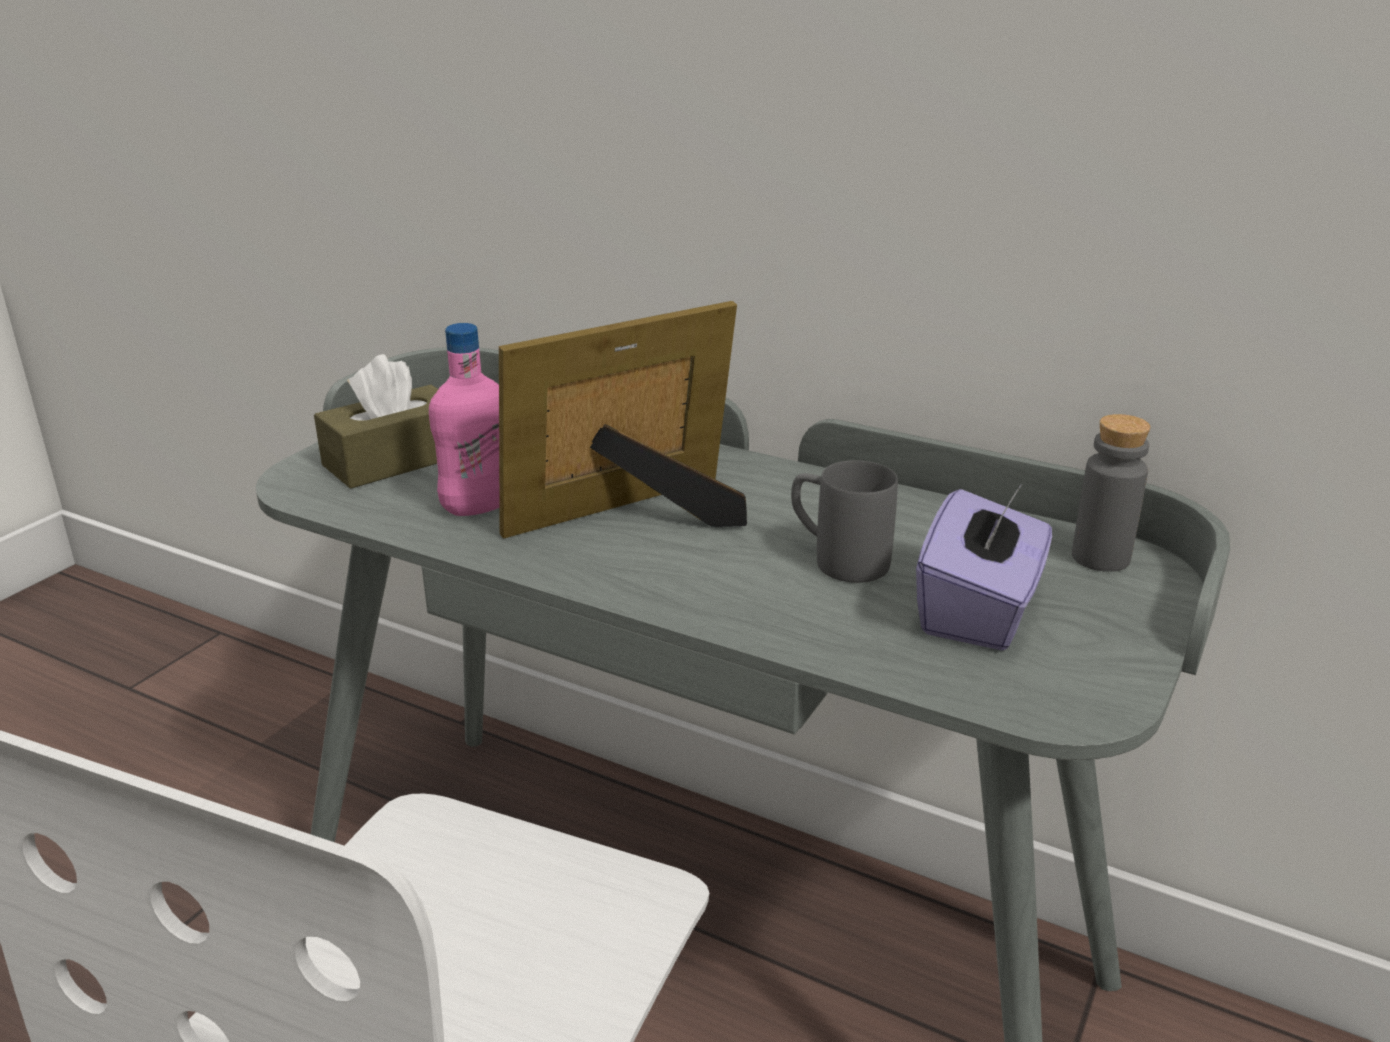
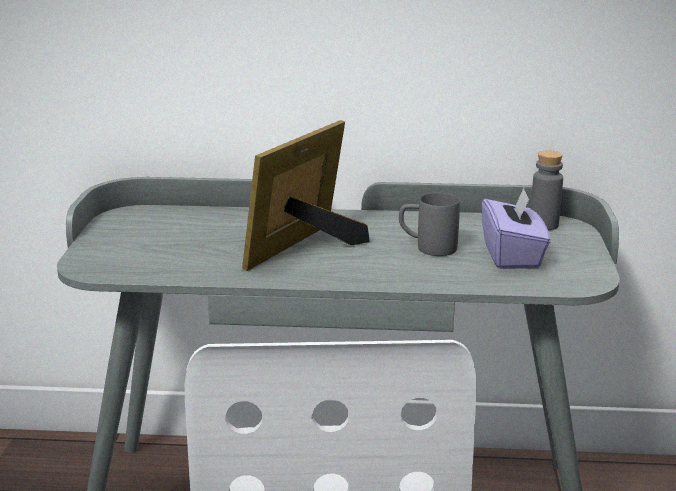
camera: 25 degrees left, 5 degrees down
(395, 460) = (133, 247): brown tissue box -> none
(478, 507) = (214, 260): pink bottle -> none

